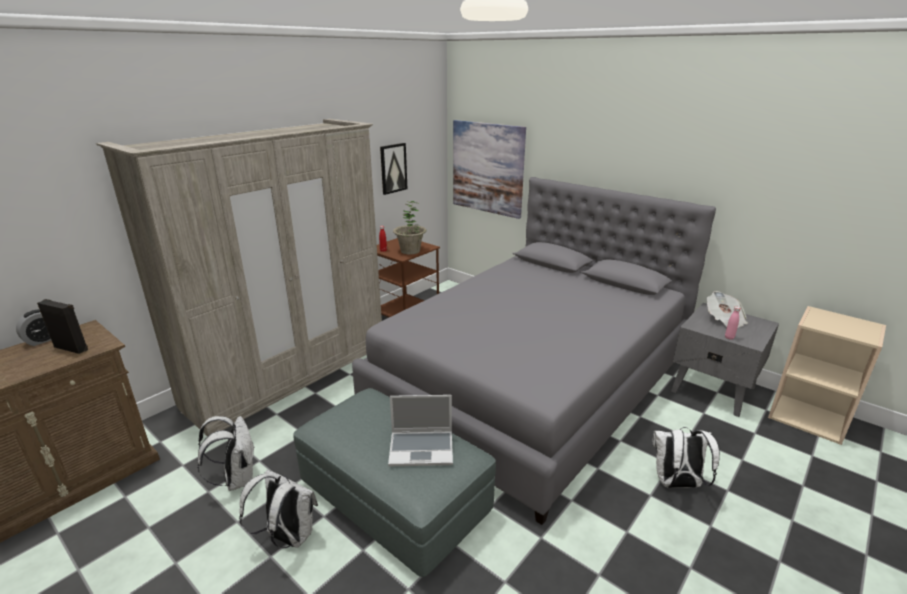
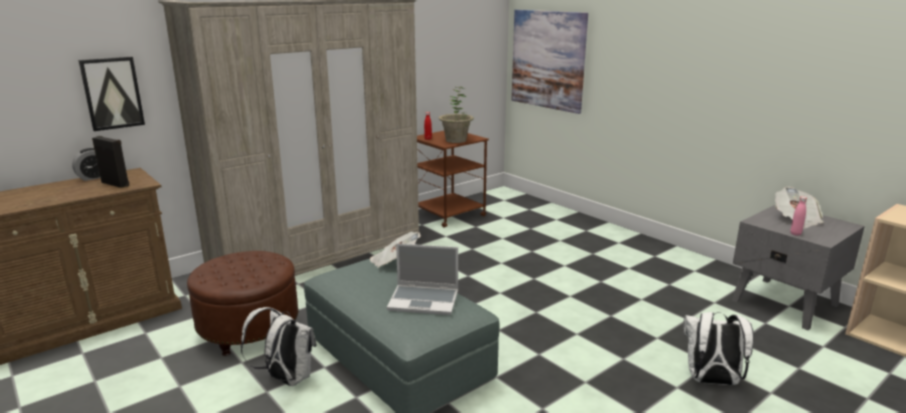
camera: 10 degrees right, 5 degrees down
(237, 479) = (249, 330): white backpack -> brown ottoman
(380, 400) = (394, 261): none -> newspaper
(393, 168) = (445, 55): picture -> picture (112, 93)
(532, 384) = (571, 281): grey bed -> none

